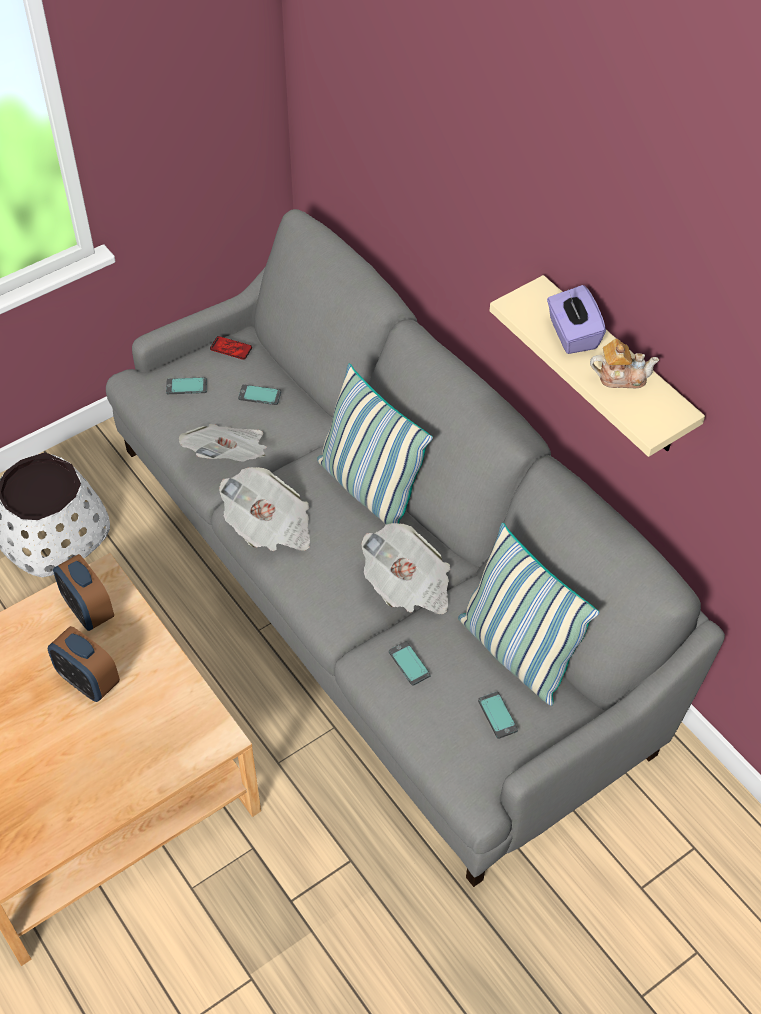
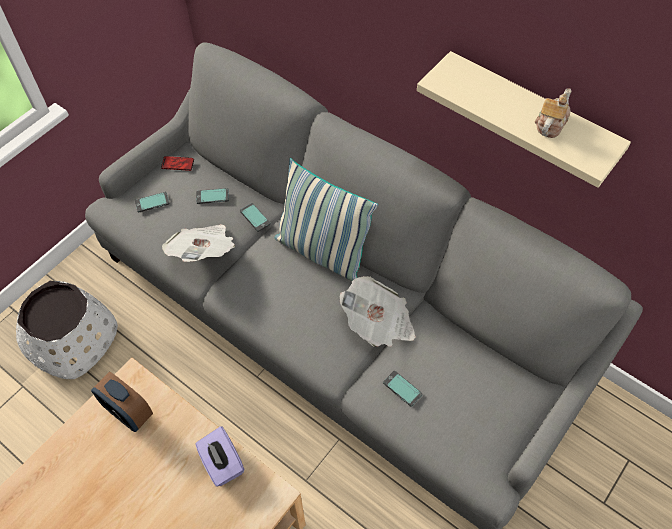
camera: 15 degrees left, 5 degrees up
(88, 681) = (147, 476): alarm clock -> none
(269, 527) = (255, 303): newspaper -> none
(498, 715) = (485, 413): phone -> phone (255, 217)
(516, 652) = (479, 356): pillow -> none
(572, 334) = (495, 96): purple tissue box -> purple tissue box (222, 463)
(621, 377) = (550, 124): teapot -> teapot turned 45 degrees counterclockwise

